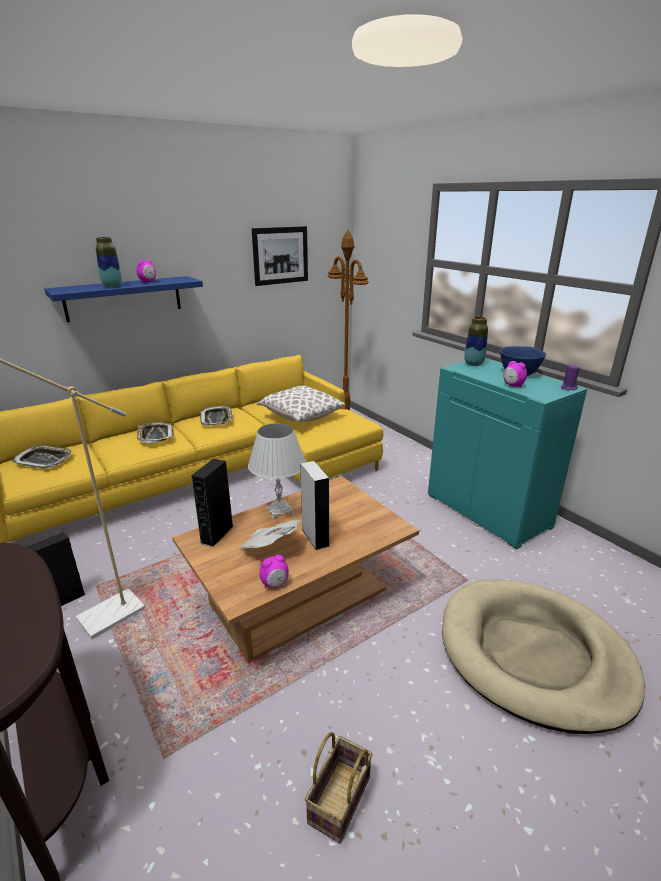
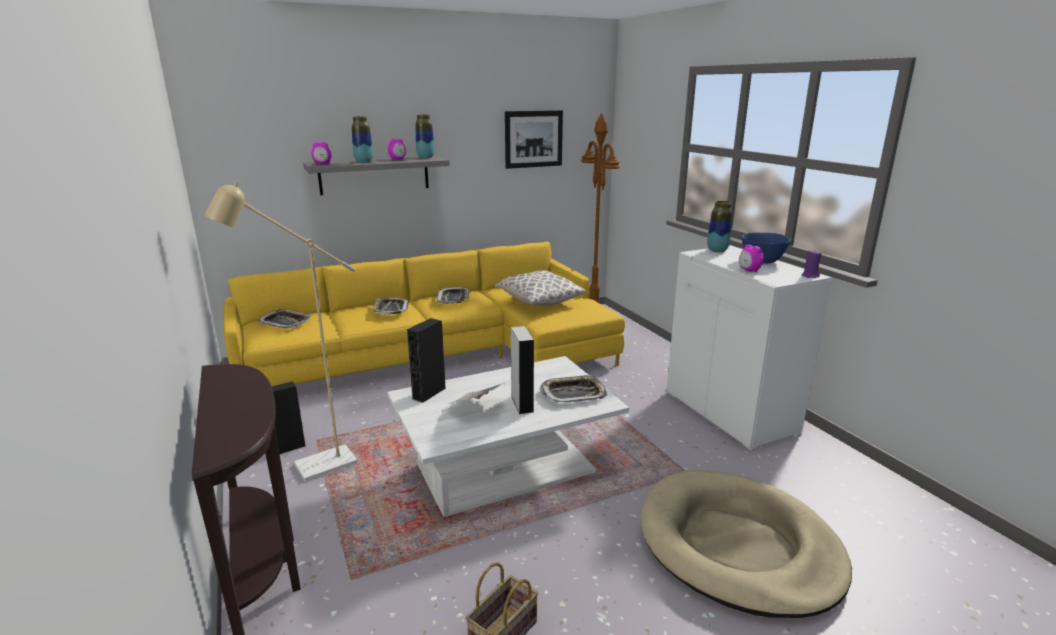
camera: 10 degrees right, 5 degrees down
(124, 298) = (374, 175): blue shelf -> grey shelf
(176, 278) = (425, 158): none -> vase
(275, 584) = (472, 436): alarm clock -> alarm clock (322, 164)
(279, 510) = (494, 379): white table lamp -> none
(299, 597) = (506, 469): brown coffee table -> white coffee table
(362, 519) = (573, 393): none -> tray
(488, 510) = (731, 412): turquoise cabinet -> white cabinet

